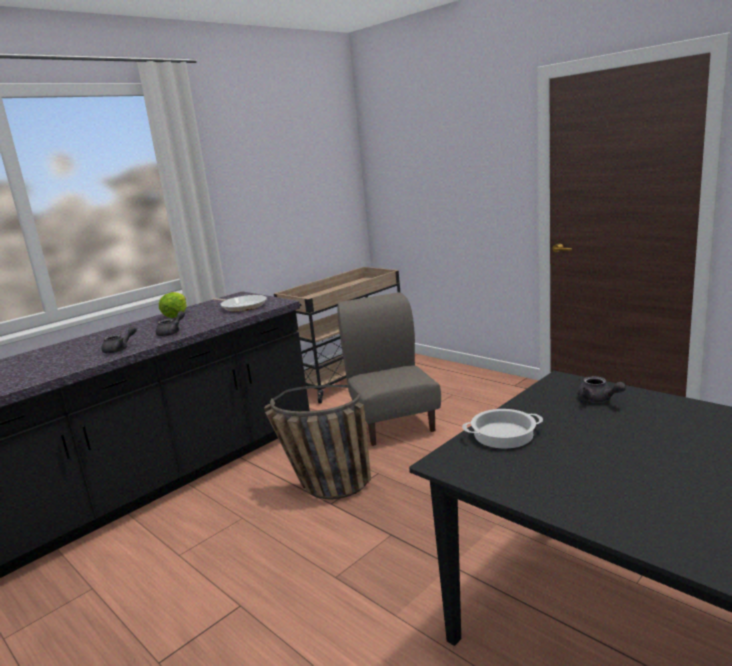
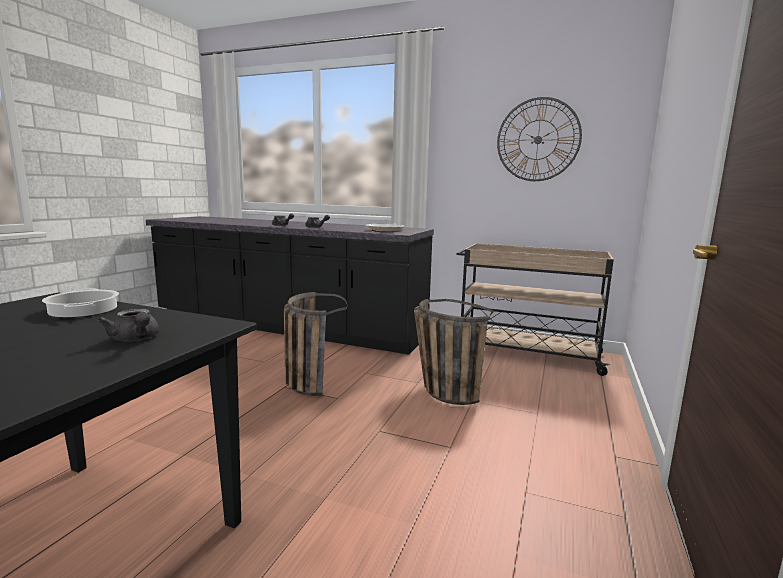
camera: 65 degrees right, 5 degrees down
(176, 315) = (359, 226): lettuce -> none
(292, 179) = (538, 140): none -> wall clock
(393, 422) = (440, 389): grey chair -> basket
(598, 400) = (136, 339): grey teapot -> grey teapot turned 75 degrees counterclockwise

